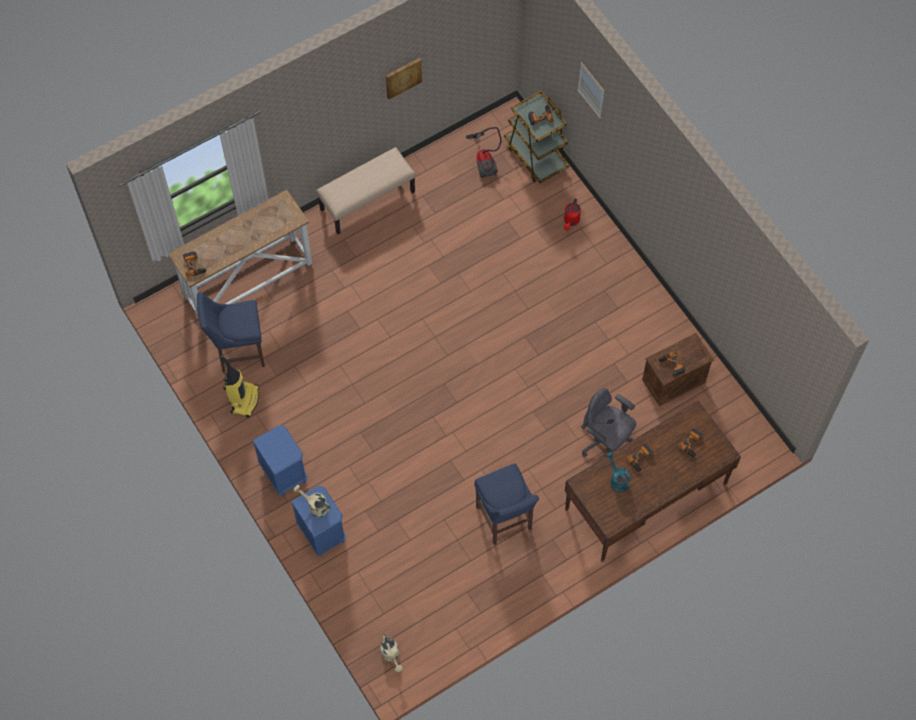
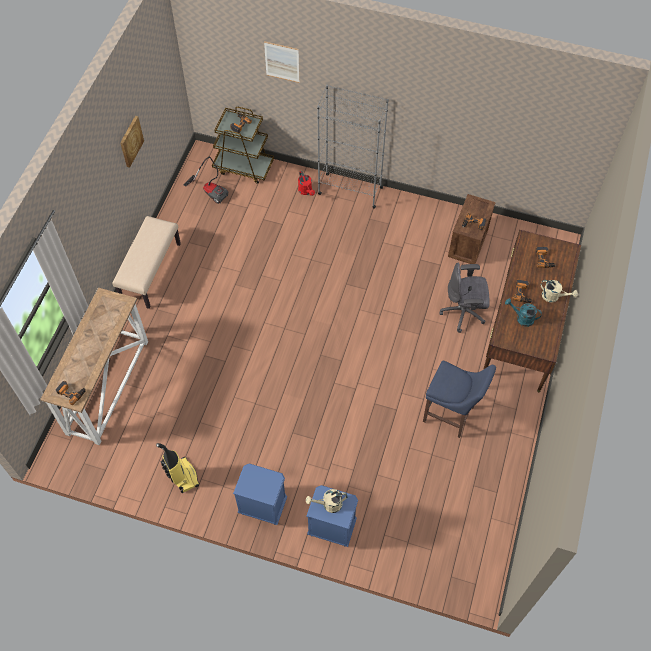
camera: 40 degrees left, 5 degrees down
(238, 352) = (146, 444): blue stool -> none
(391, 656) = (466, 576): beige watering can -> beige watering can (553, 297)
(612, 249) = (350, 190): none -> grey bookcase

